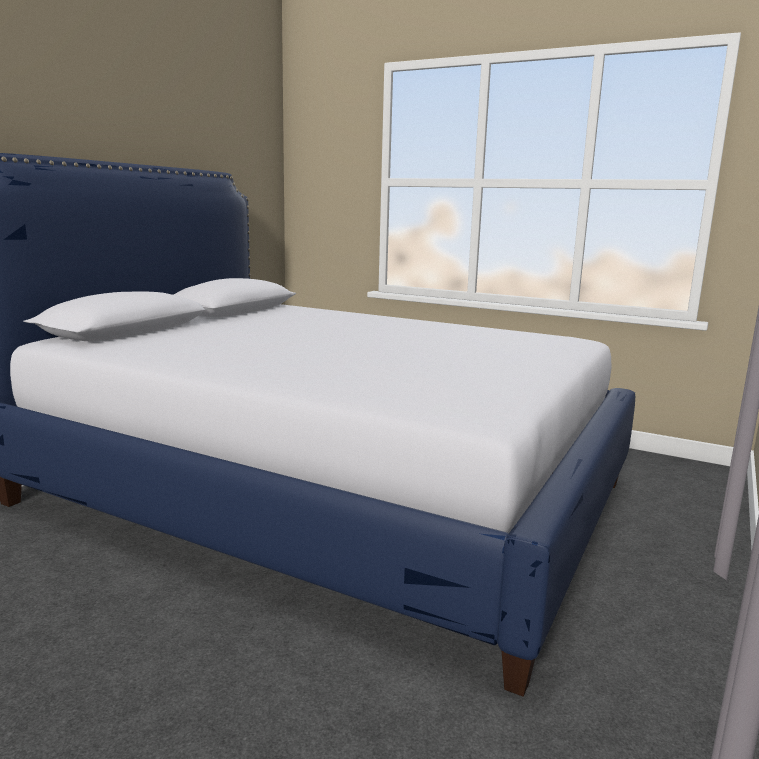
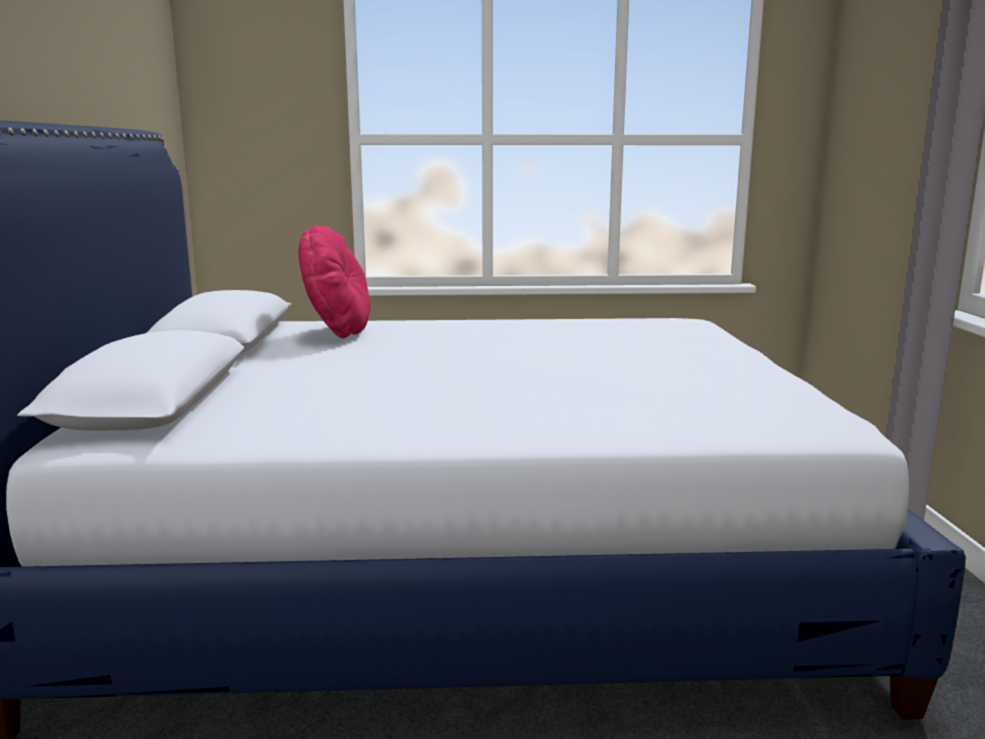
camera: 30 degrees left, 0 degrees up
(302, 314) = (338, 333): none -> pink pillow

